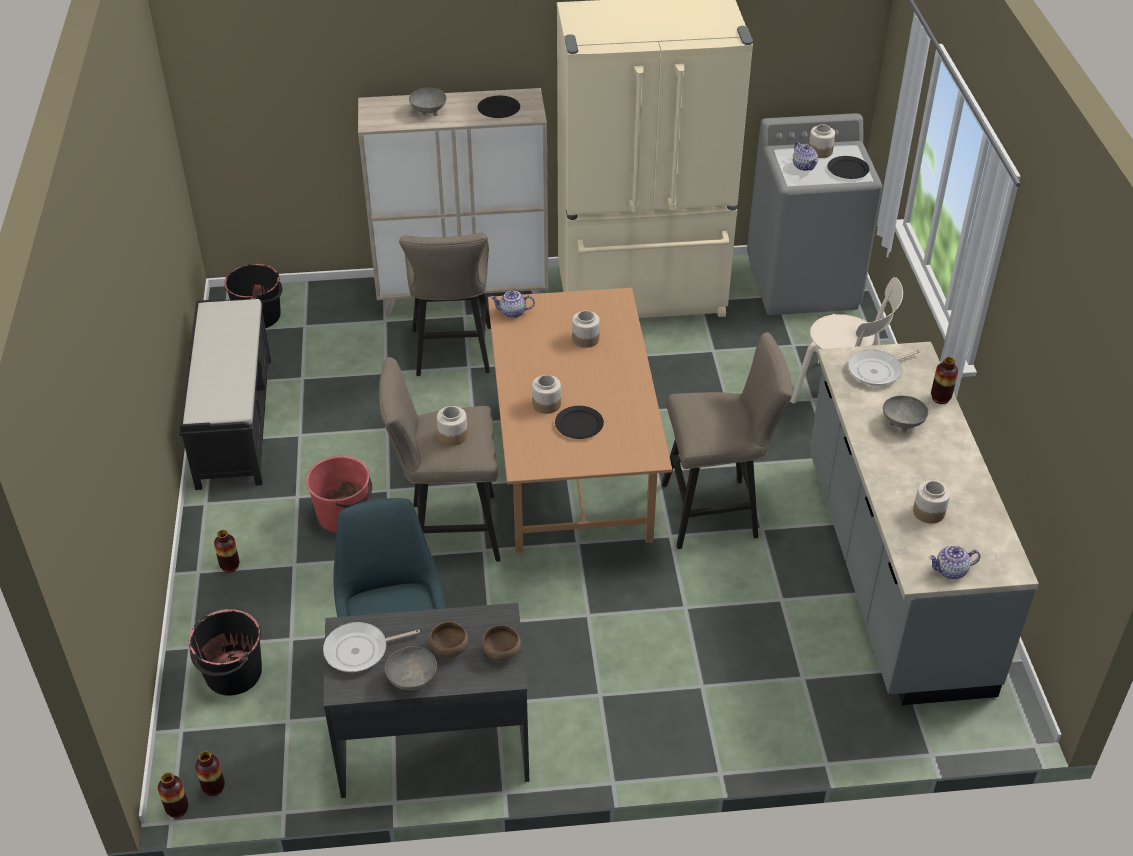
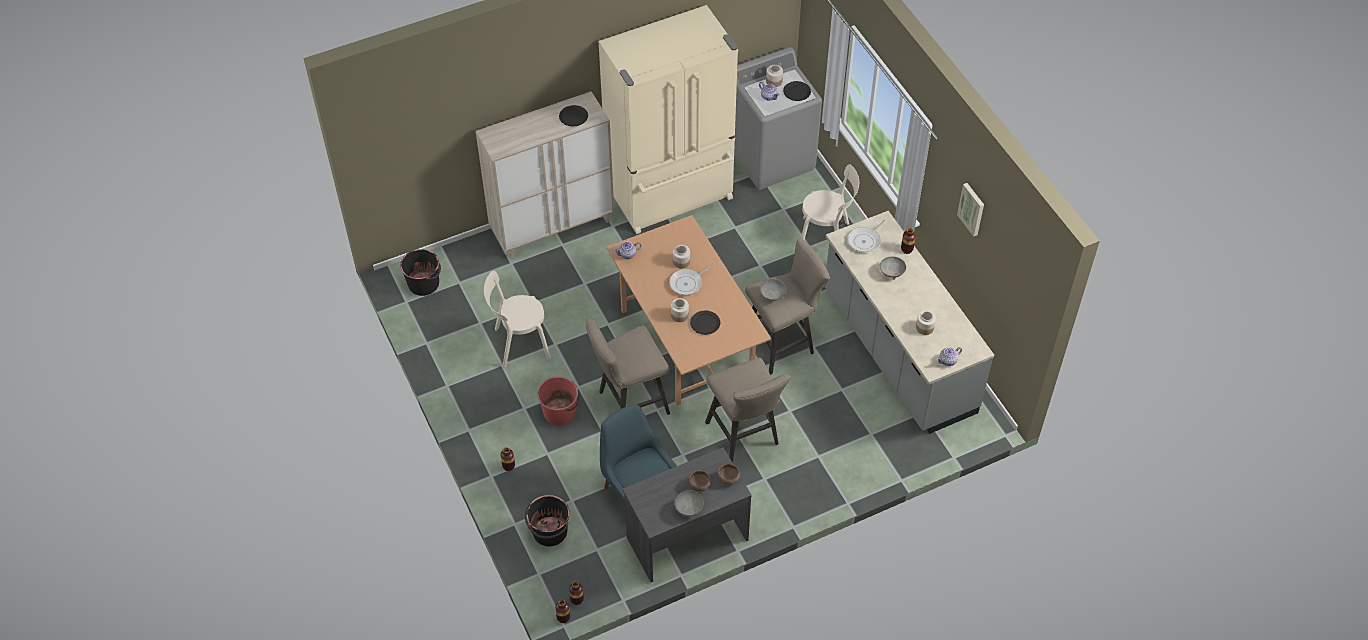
camera: 20 degrees left, 10 degrees up
(234, 420) = (453, 366): black bench -> none
(338, 416) = (519, 344): none -> beige chair
(360, 650) = (652, 501): frying pan -> frying pan (687, 283)
(428, 111) = (528, 131): grey bowl -> grey bowl (771, 295)
(452, 355) = (570, 278): beige stool -> beige stool (745, 437)
(452, 436) = (635, 353): jar -> none
(1054, 318) = (972, 209): none -> picture

